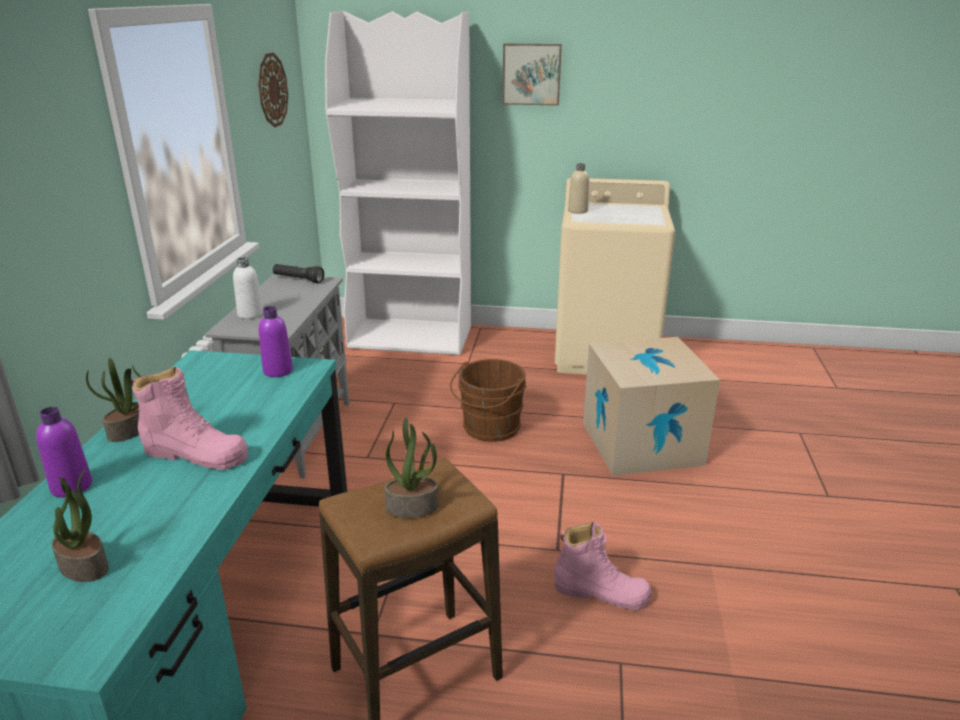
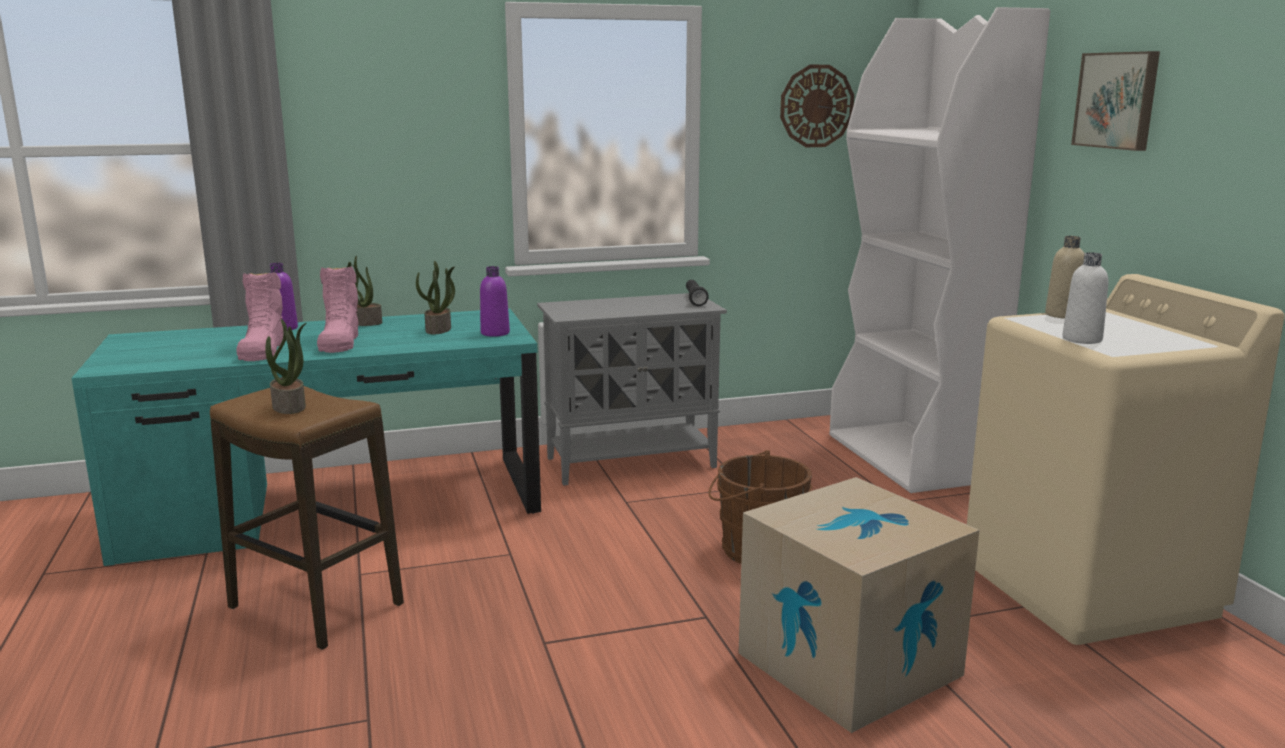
camera: 65 degrees right, 10 degrees down
(85, 566) = (192, 350): potted plant -> potted plant (439, 330)
(250, 314) = (592, 304): white bottle -> white bottle (1082, 339)
(601, 592) = (483, 686): pink boot -> pink boot (263, 349)

